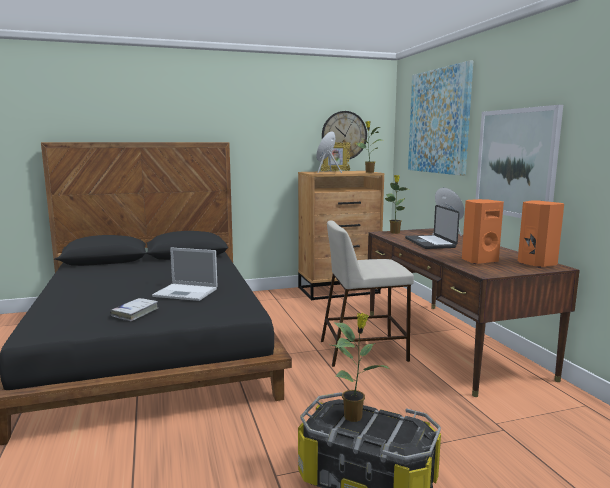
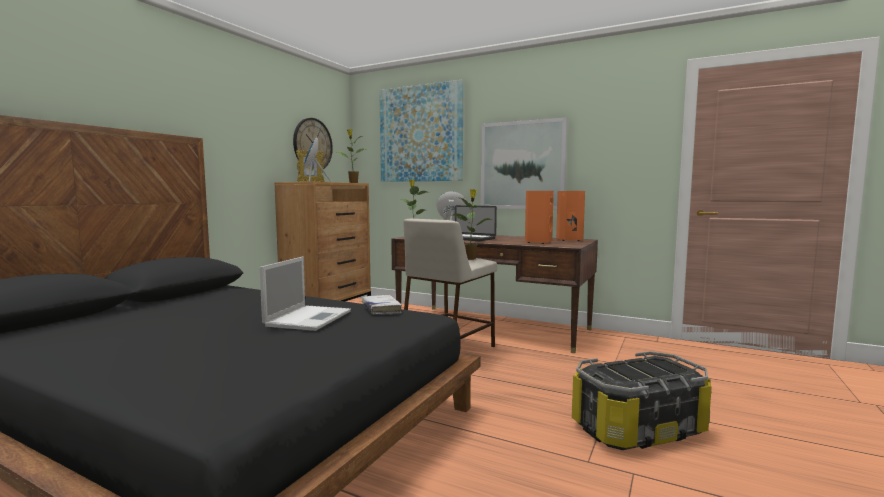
camera: 45 degrees left, 5 degrees down
(135, 313) = (312, 348): white book -> white book (381, 309)
(187, 292) = (309, 318): laptop -> laptop turned 45 degrees counterclockwise
(354, 416) = (624, 371): potted plant -> potted plant (470, 258)

